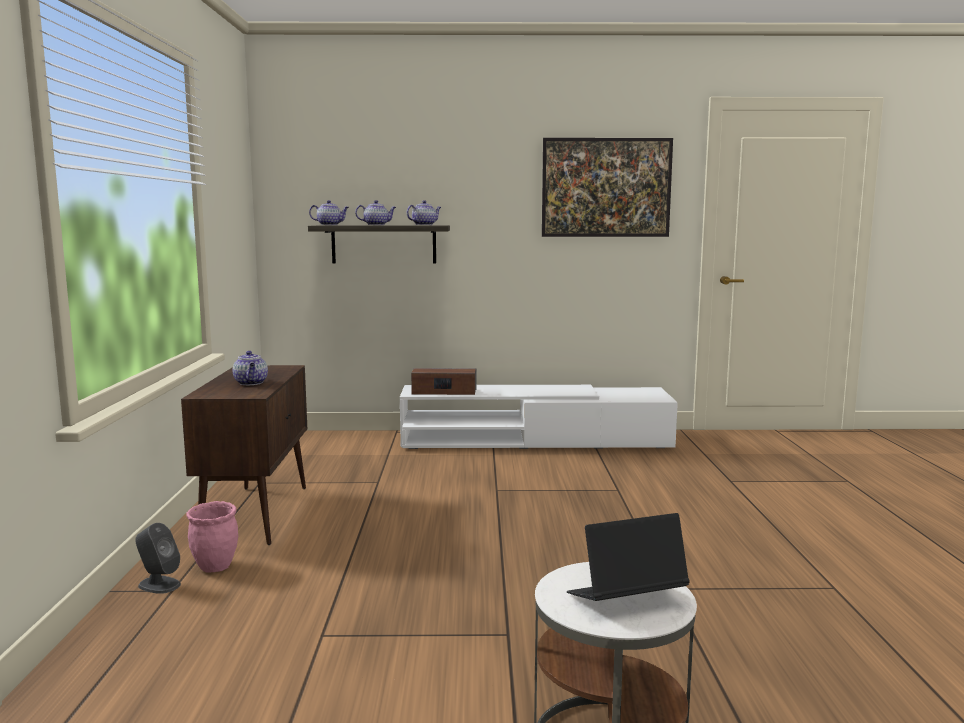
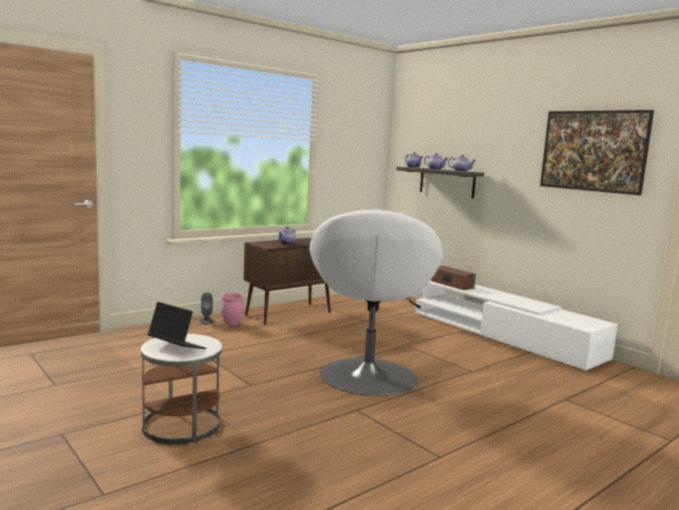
camera: 50 degrees right, 0 degrees up
(569, 545) = (367, 376): none -> white armchair

